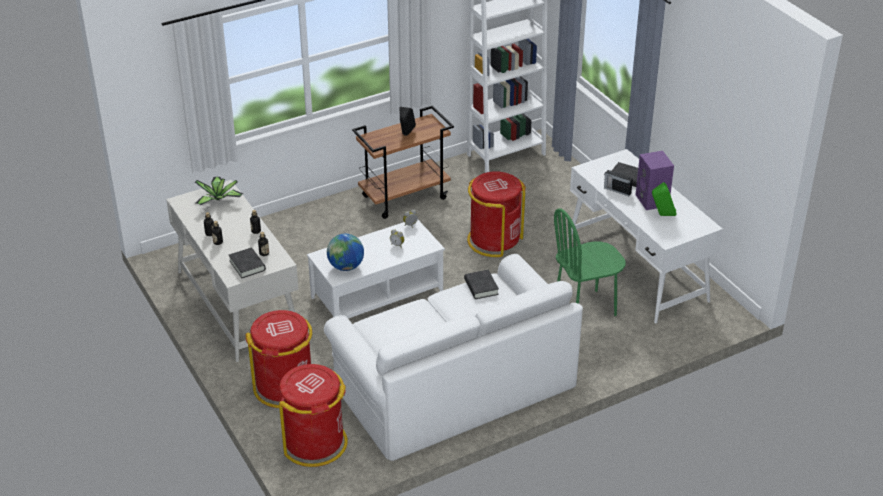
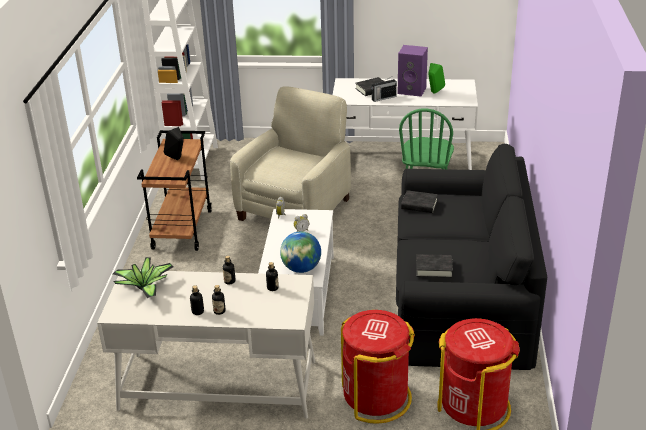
camera: 55 degrees left, 5 degrees down
(247, 265) = (281, 304): black book -> black book (434, 268)
(453, 385) = (460, 297): white sofa -> black sofa
(494, 240) = (295, 208): red trash can -> beige armchair

